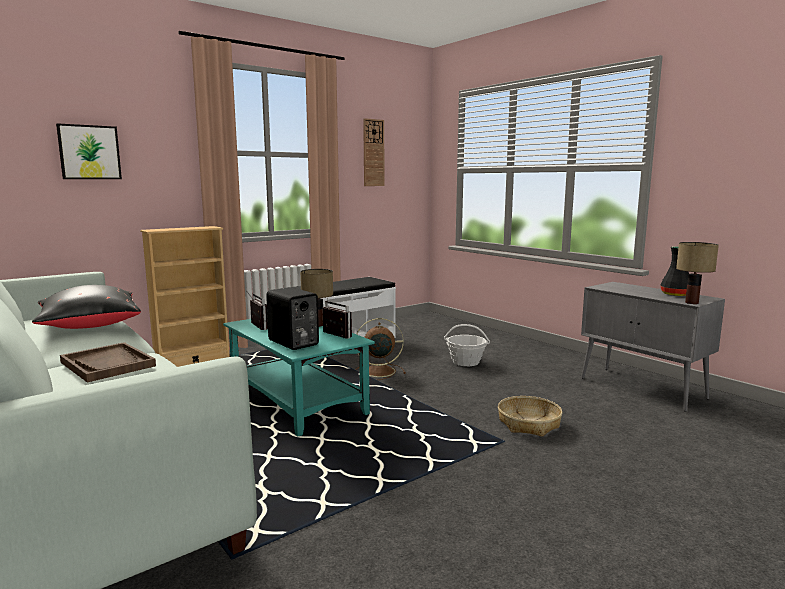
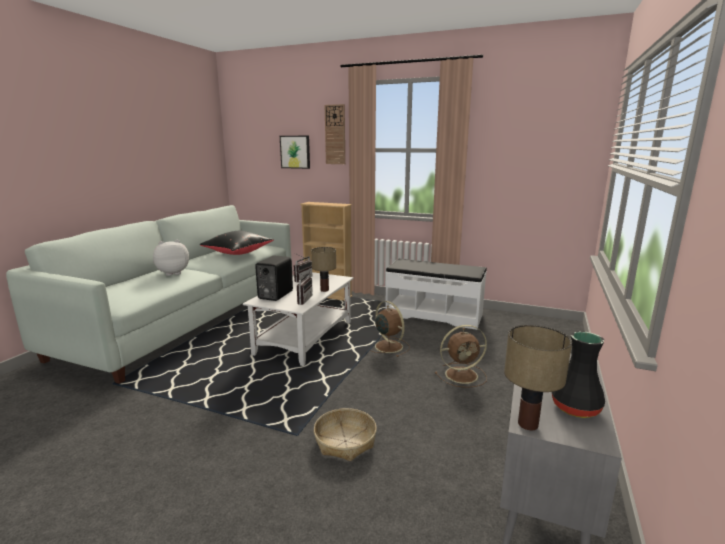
camera: 60 degrees right, 5 degrees up
(108, 364) = (173, 273): brown tray -> plush toy
(295, 401) = (305, 337): turquoise coffee table -> white coffee table
(373, 153) = (520, 146): wall clock -> wall clock (335, 134)
(466, 362) = (462, 375): basket -> brown fan

